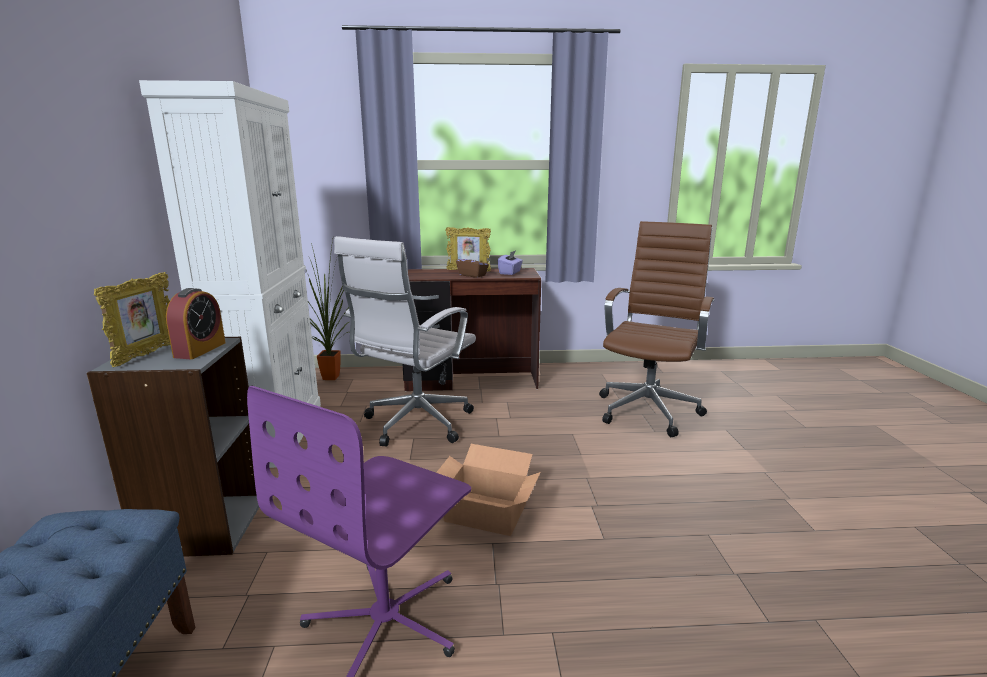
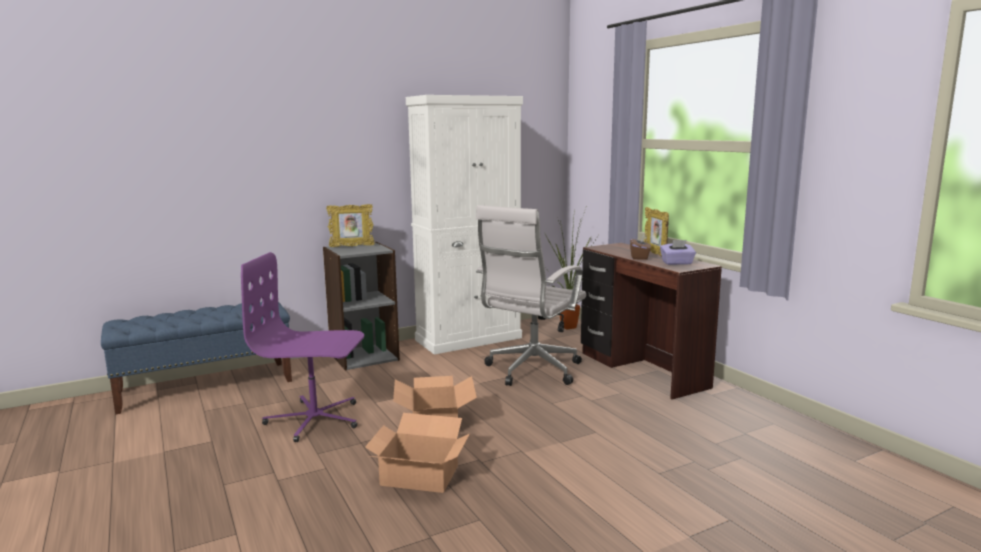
camera: 65 degrees right, 5 degrees down
(200, 350) = (366, 250): alarm clock -> none
(415, 425) = (531, 371): white office chair -> white office chair turned 60 degrees counterclockwise
(607, 552) = (419, 475): none -> cardboard box
(649, 409) = (713, 463): brown office chair -> none

